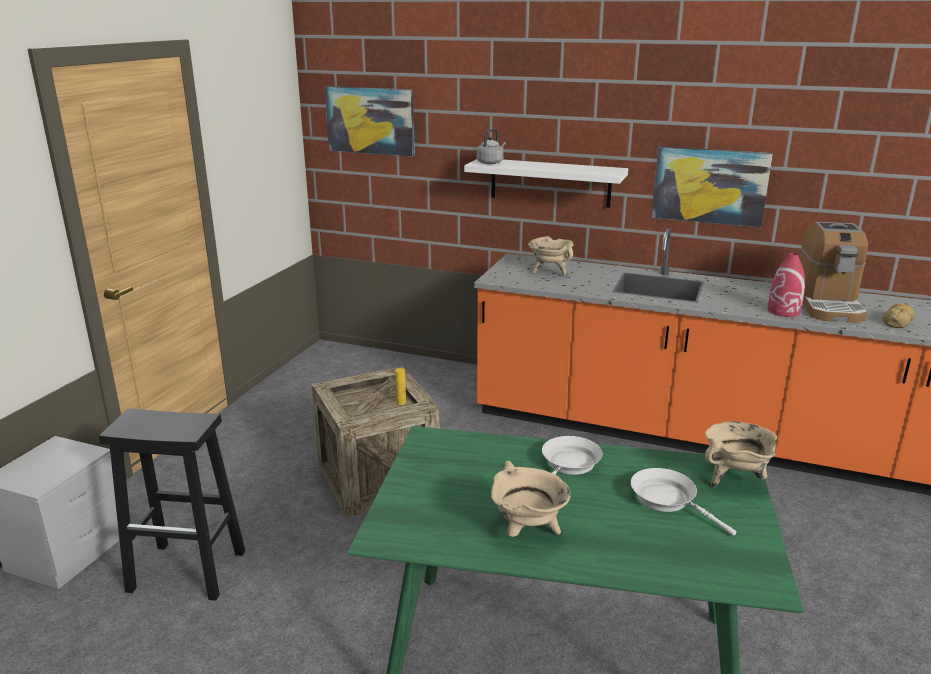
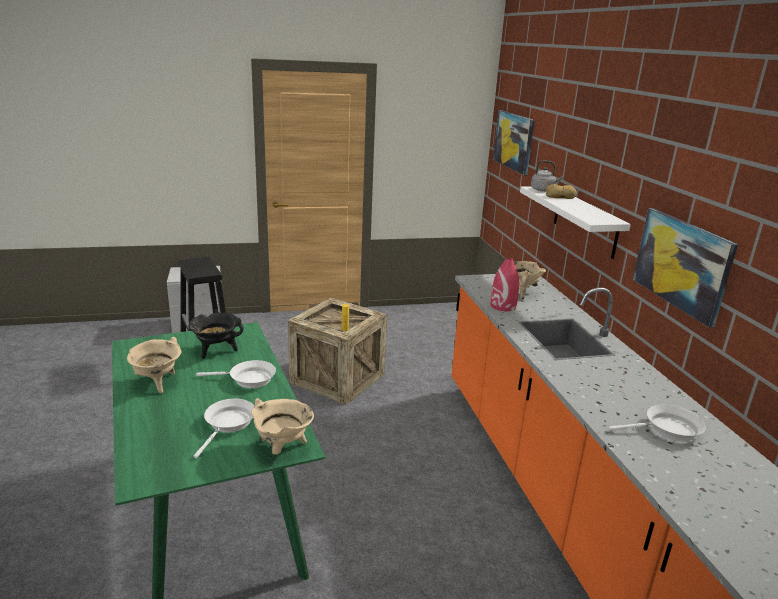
camera: 55 degrees right, 0 degrees up
(471, 470) = (216, 351): none -> black cooking pot
(784, 311) = (603, 405): red vase -> red vase (503, 306)
(828, 305) = (668, 429): coffee machine -> white frying pan
(897, 322) = (690, 482): bread -> bread (560, 197)

